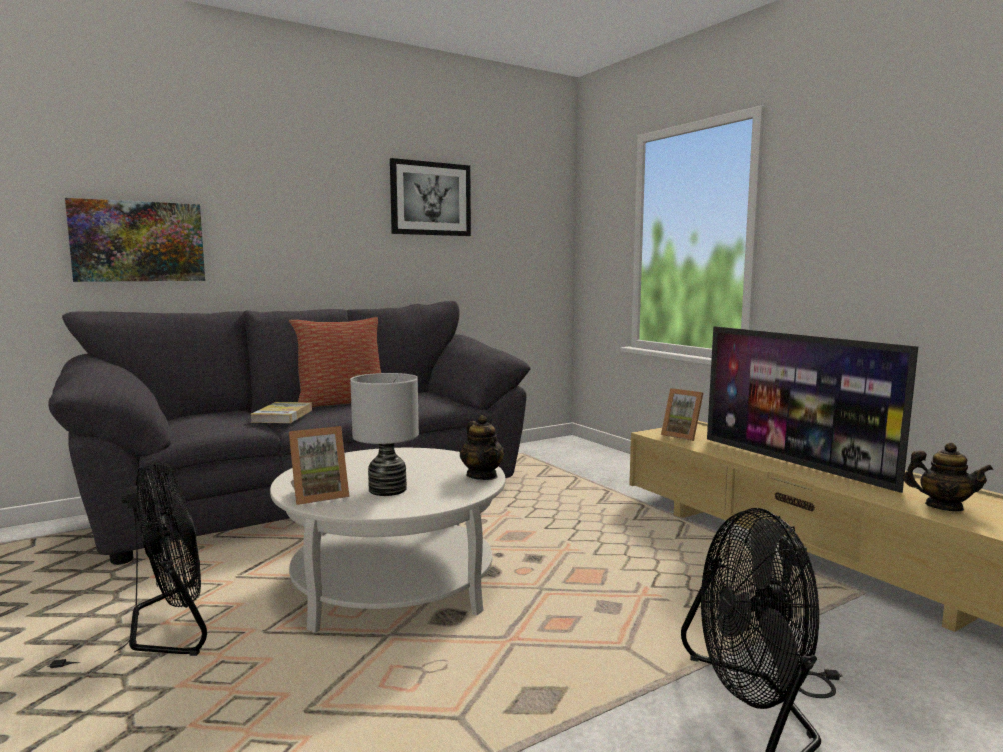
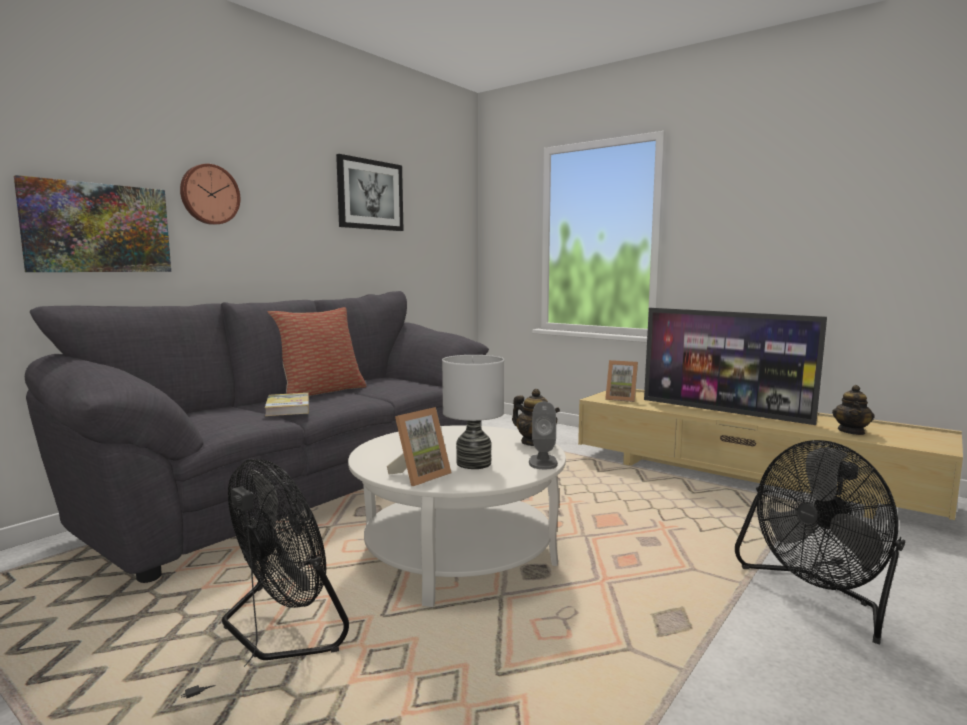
camera: 20 degrees left, 0 degrees up
(247, 206) = (209, 194): none -> wall clock
(458, 497) = (543, 462): none -> grey speaker
(943, 507) = (851, 431): teapot -> teapot turned 105 degrees clockwise

